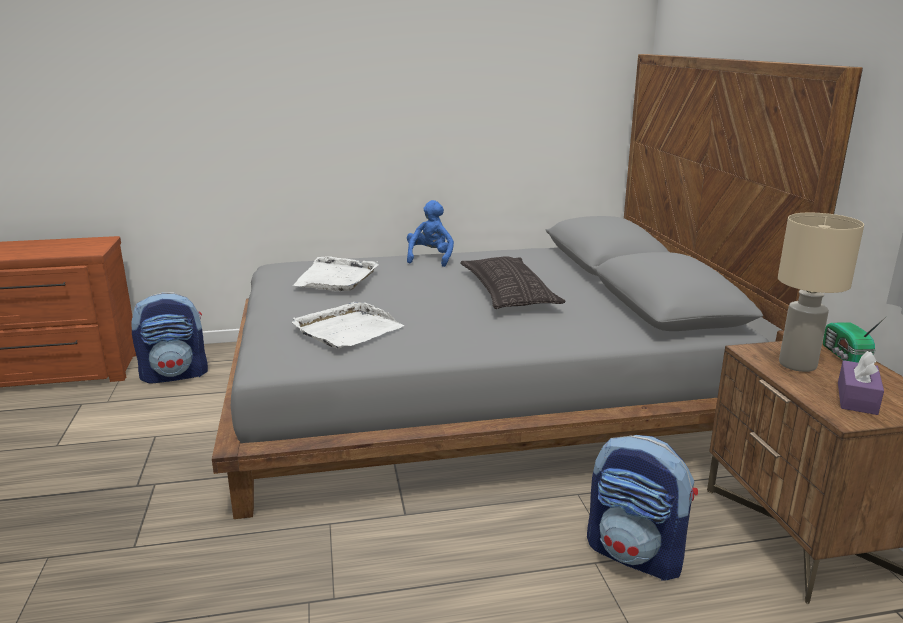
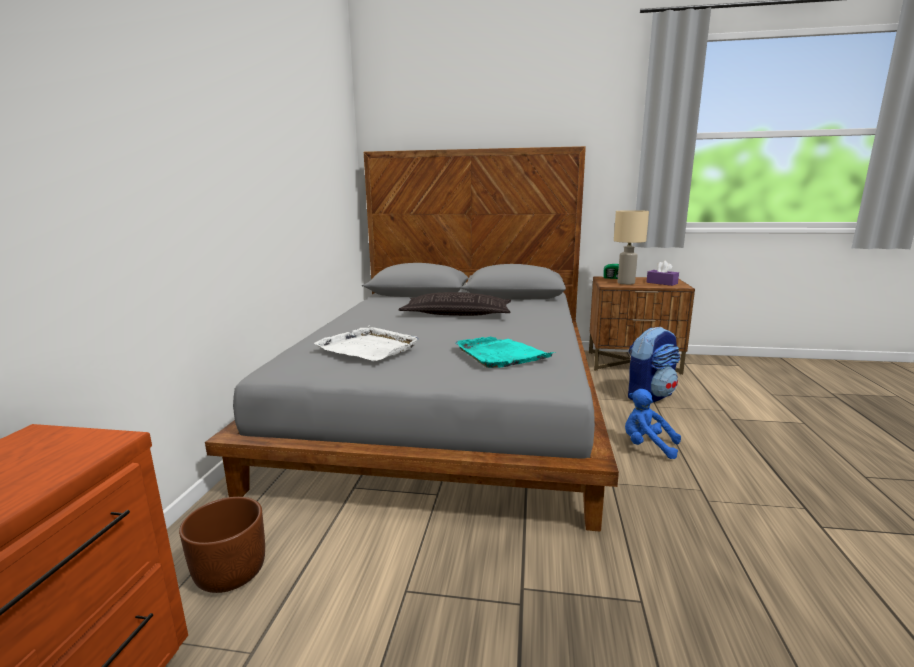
camera: 70 degrees left, 5 degrees down
(175, 374) = (230, 572): backpack -> brown planter
(347, 330) = (501, 355): white tray -> turquoise tray
(430, 258) = (349, 322): blue plush toy -> blue plush toy (647, 446)

